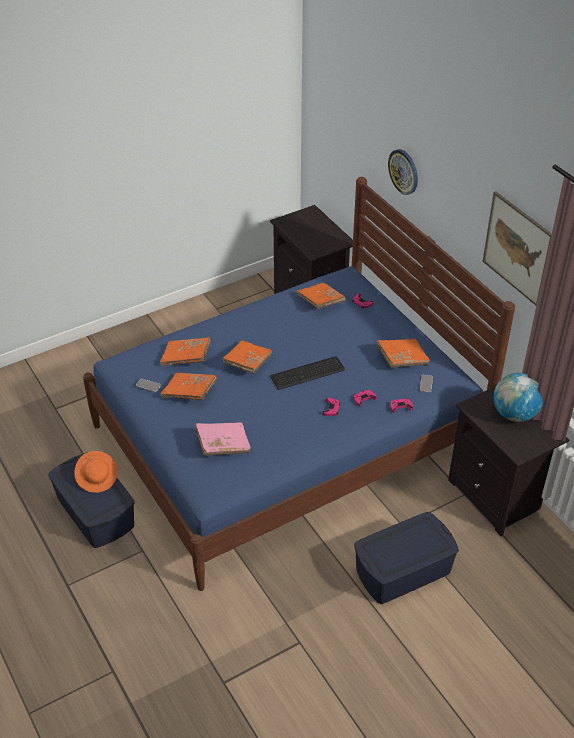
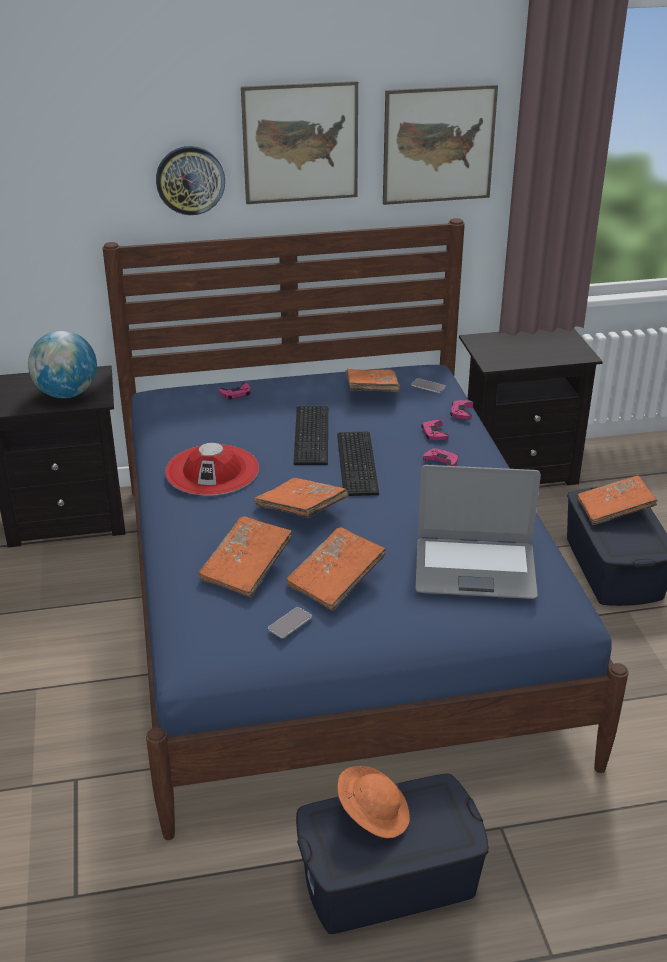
camera: 70 degrees left, 10 degrees down
(223, 445) = (475, 569): pink book -> laptop
(269, 318) = (212, 470): none -> red hat
(320, 302) = (208, 423): orange book -> orange book (614, 510)
(330, 347) = (313, 434): none -> keyboard
(452, 190) = (300, 143): none -> picture
(514, 414) = (518, 343): globe -> globe (67, 394)

